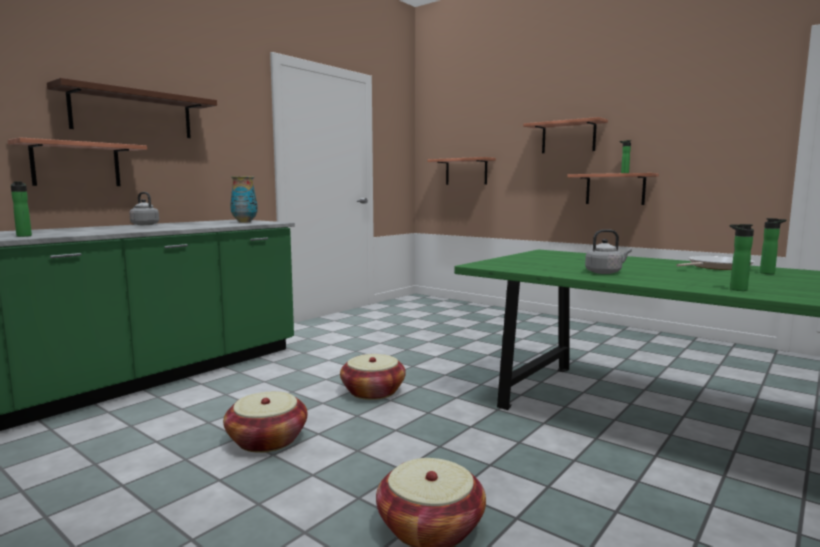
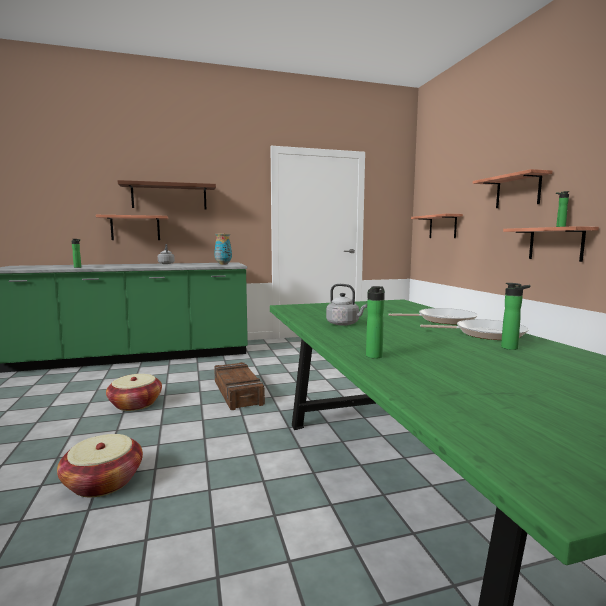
camera: 35 degrees right, 0 degrees up
(373, 392) = (238, 392): basket -> crate
(648, 261) = (442, 320): none -> frying pan

